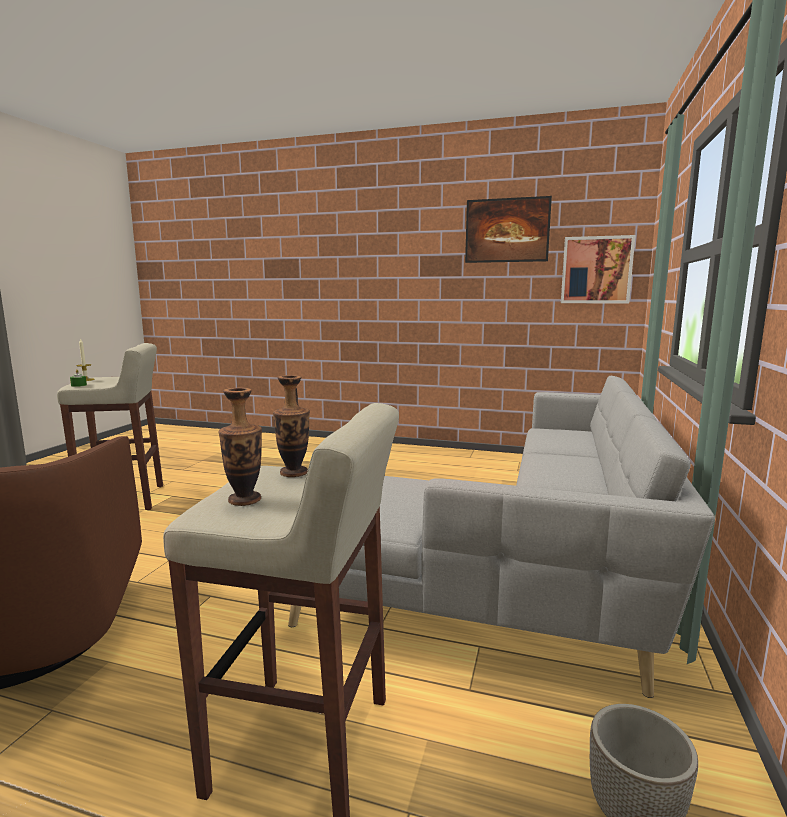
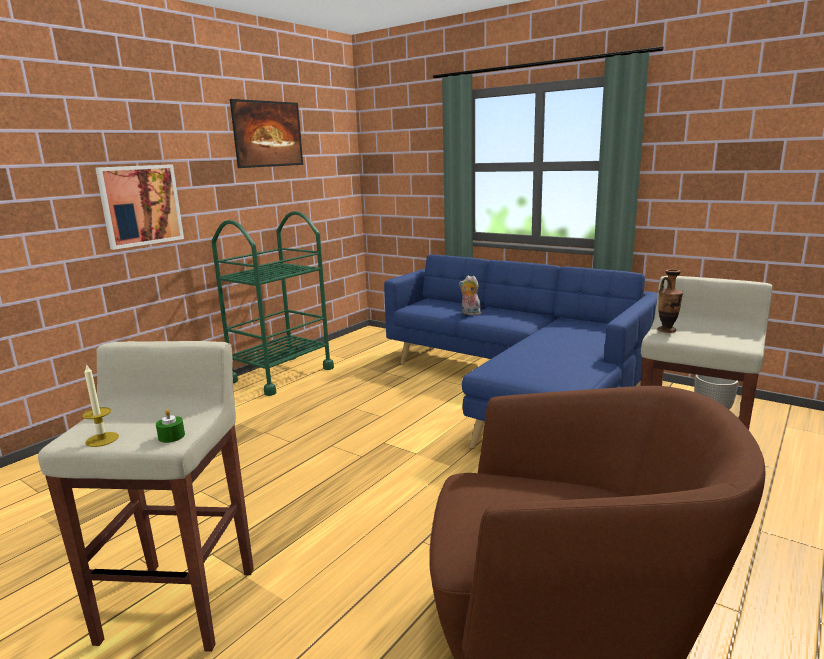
camera: 70 degrees left, 5 degrees up
(244, 500) = (719, 339): vase -> none
(450, 457) = (281, 375): none -> green cart
(523, 573) = (520, 391): grey sofa -> blue sofa
(555, 452) = (469, 313): none -> plush toy
(596, 270) = (332, 172): picture -> picture (141, 205)

